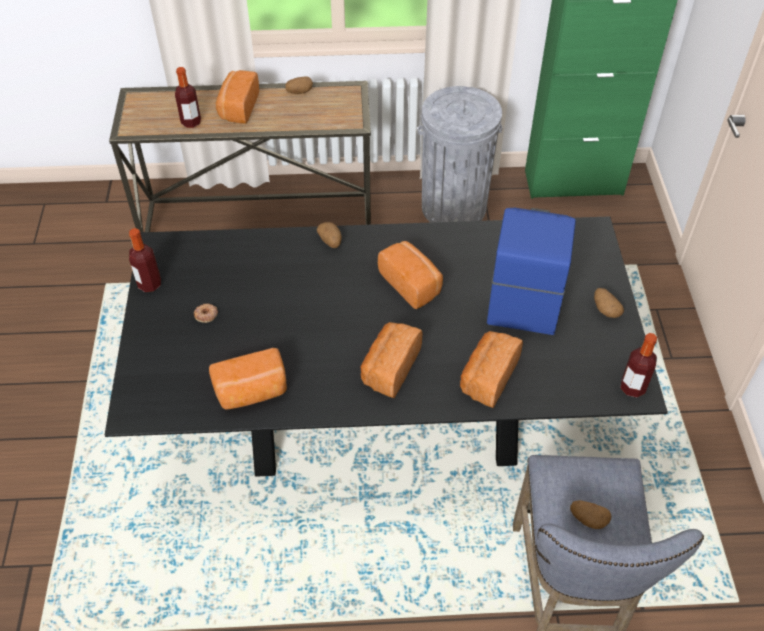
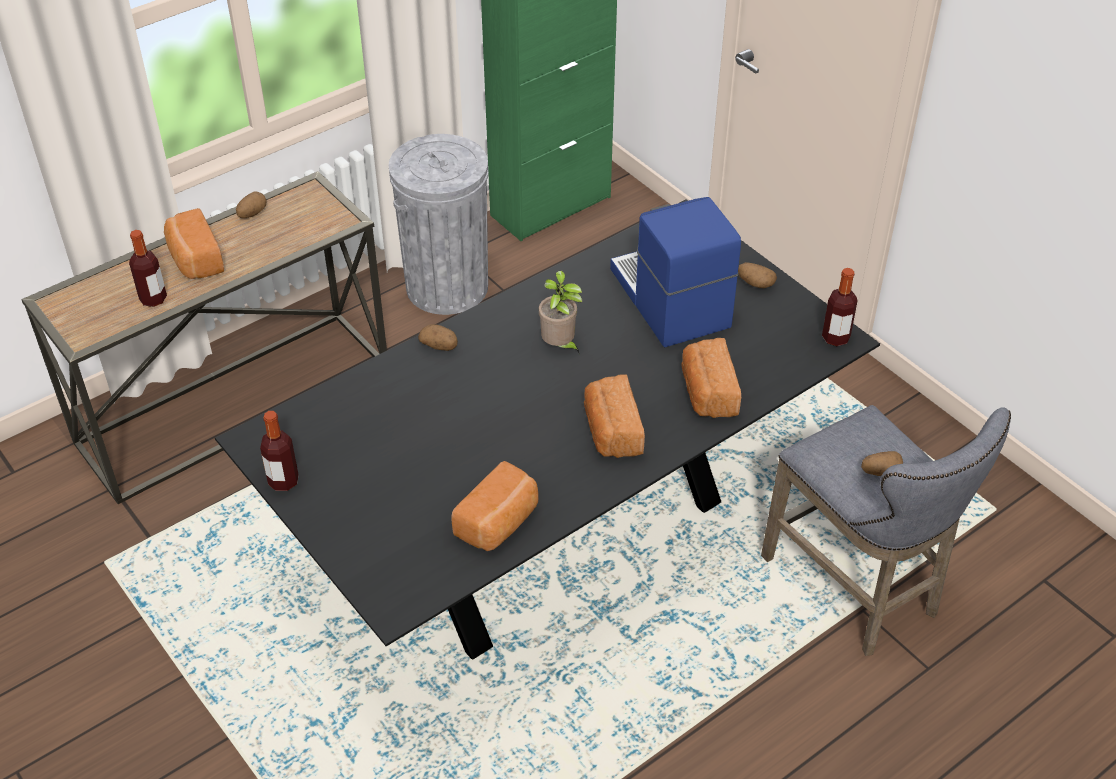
camera: 35 degrees left, 5 degrees down
(206, 315) = (378, 478): donut -> none
(412, 284) = (560, 346): bread -> potted plant

